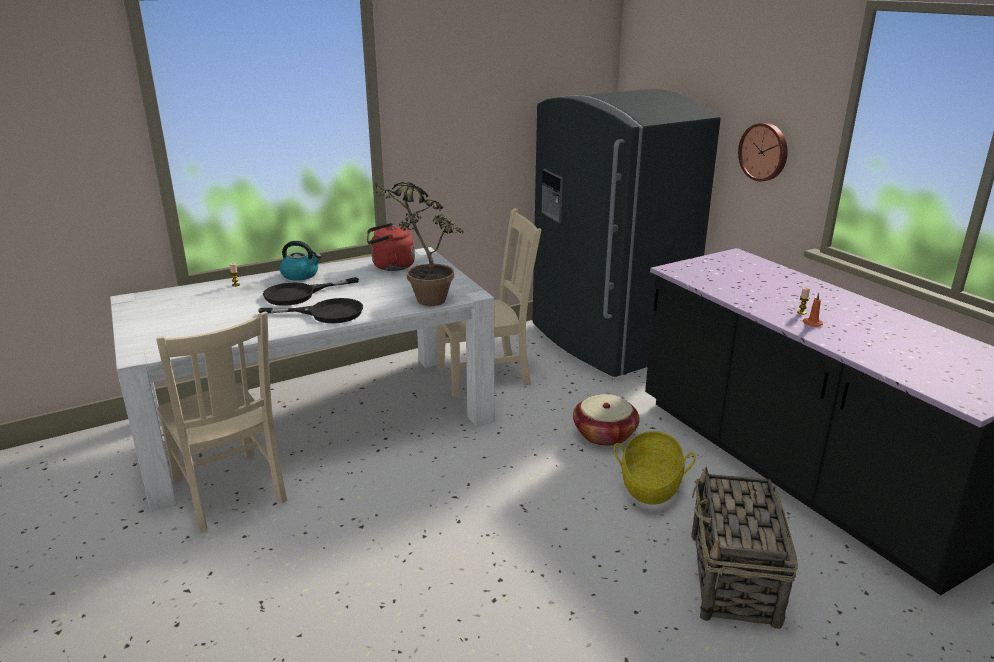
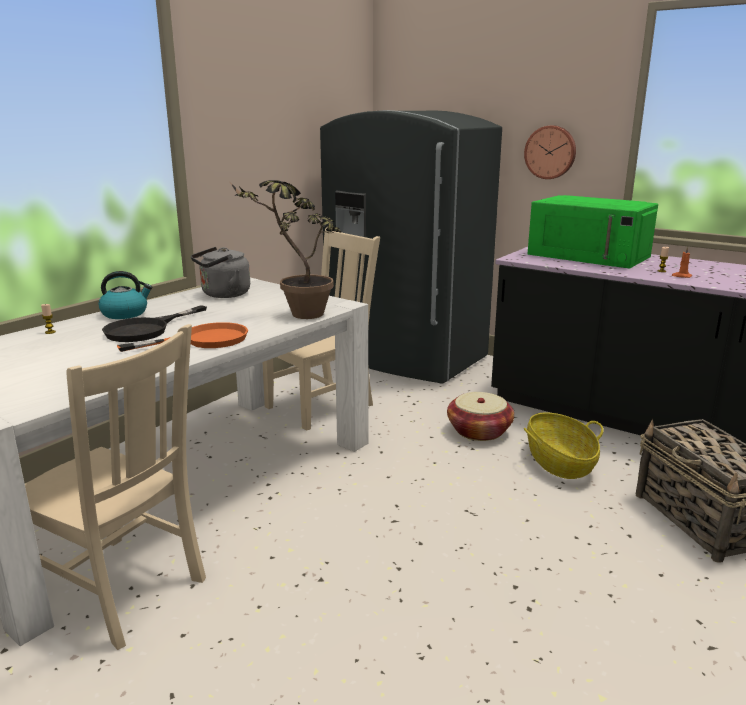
camera: 25 degrees left, 5 degrees down
(326, 313) = (203, 340): black frying pan -> orange frying pan
(390, 266) = (223, 295): red kettle -> grey kettle
(757, 277) = (589, 255): none -> green microwave

